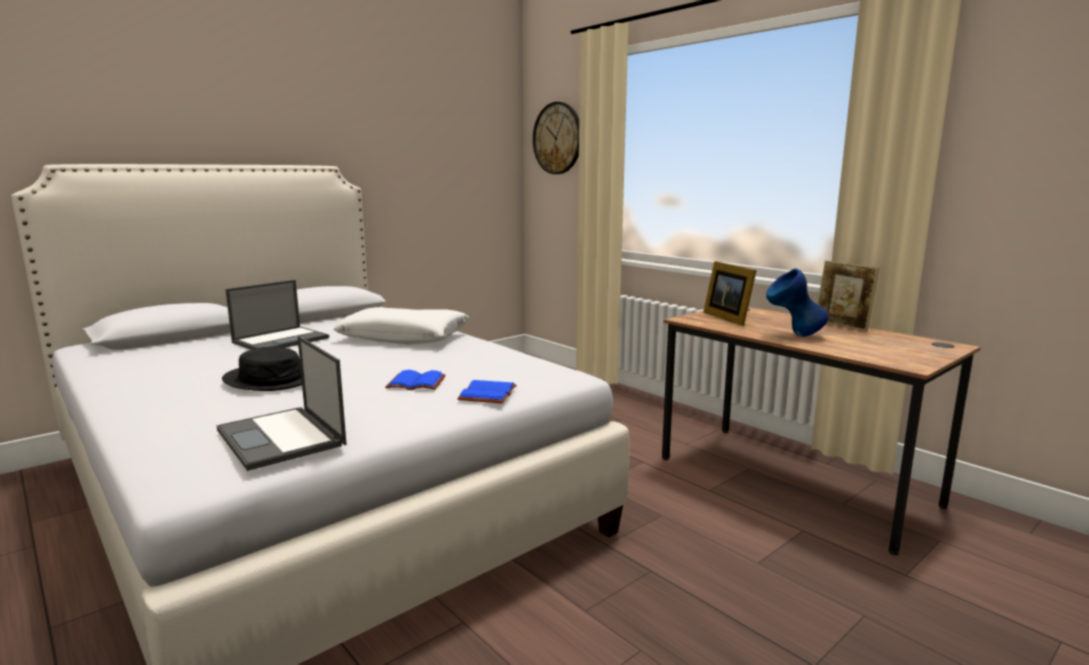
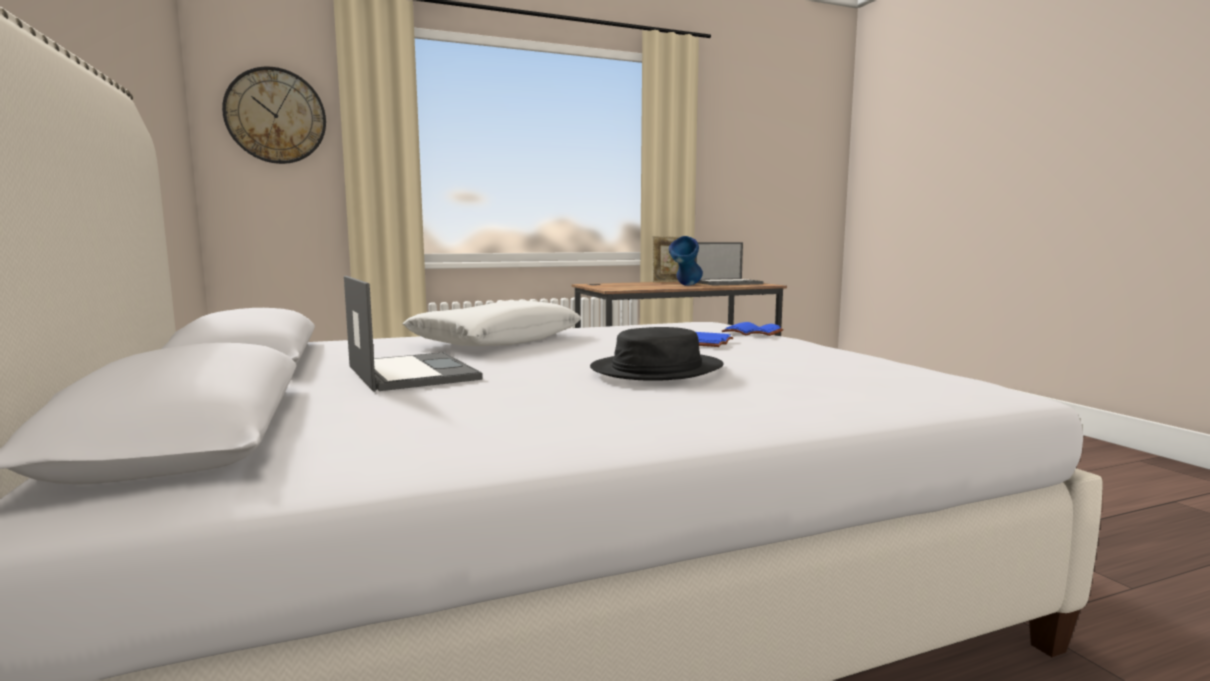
camera: 70 degrees left, 5 degrees down
(281, 438) = (882, 364): laptop -> laptop (728, 283)
(728, 317) = (619, 286): picture frame -> none

